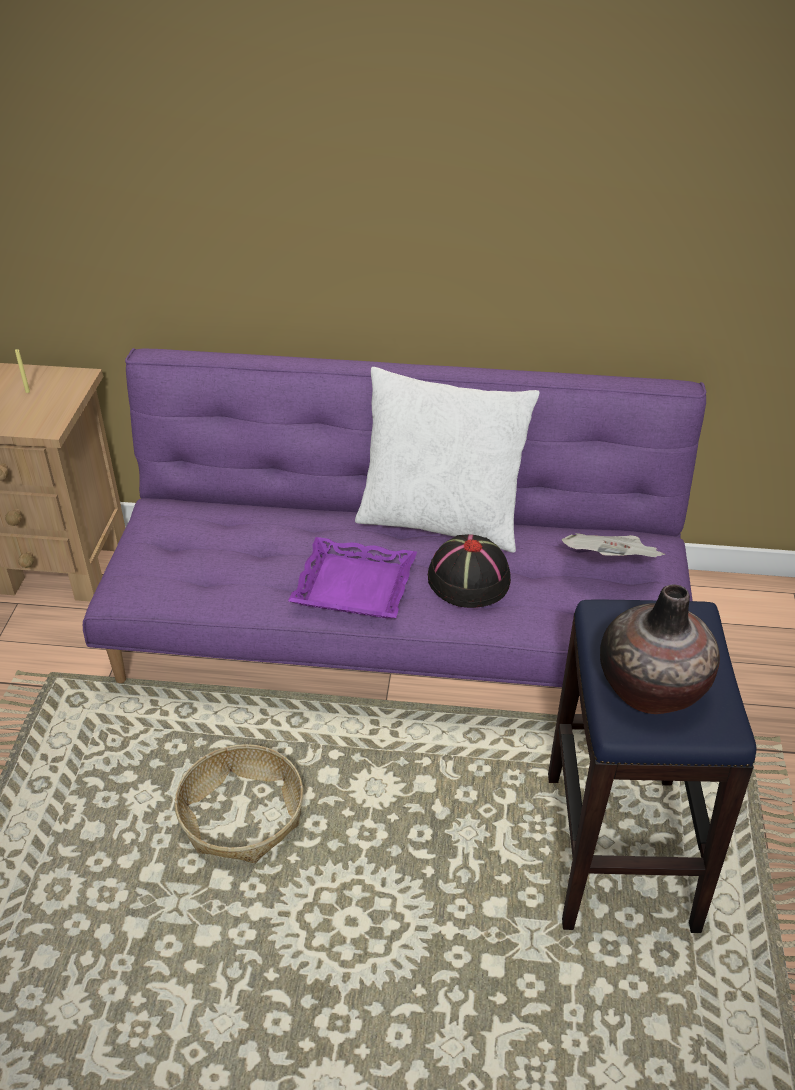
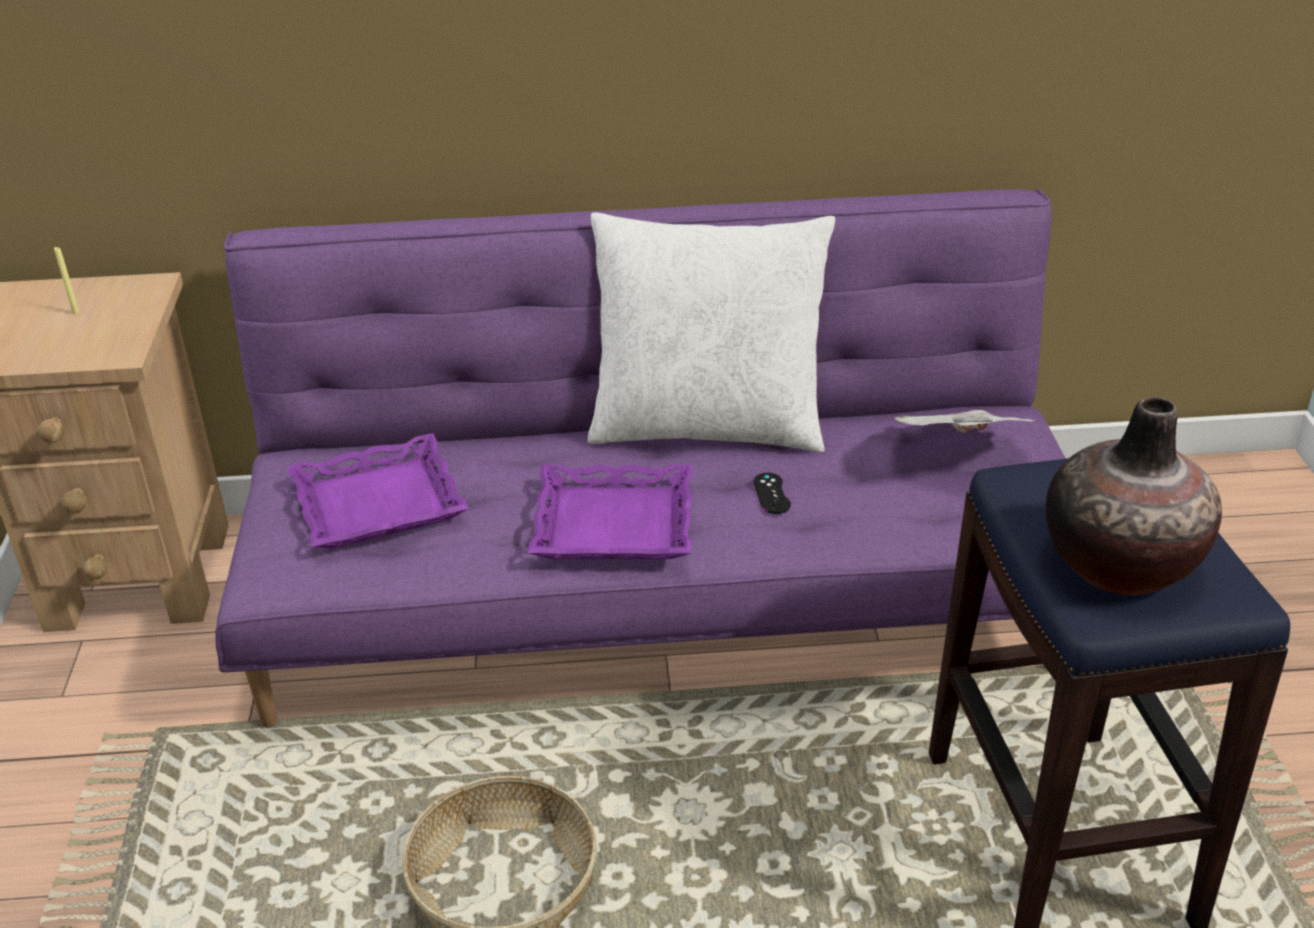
camera: 10 degrees left, 5 degrees down
(204, 547) = (378, 502): none -> purple tray
(468, 579) = (771, 494): black hat -> black game controller

